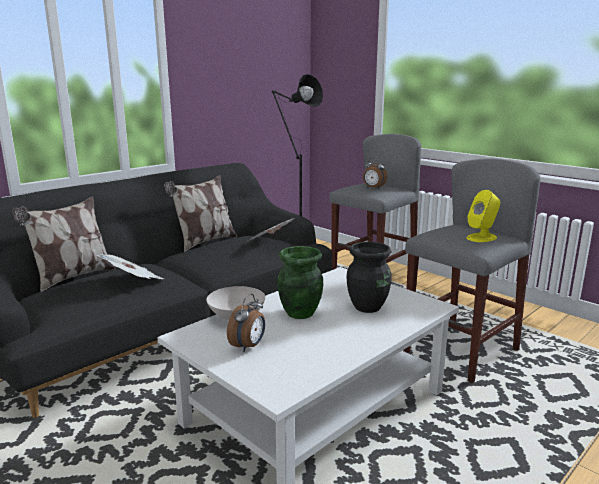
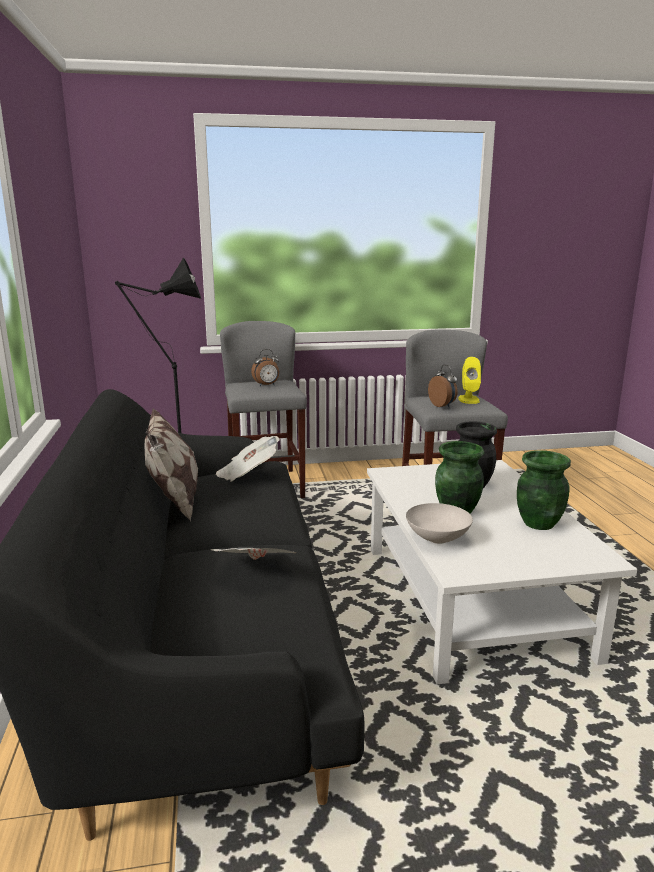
camera: 55 degrees left, 0 degrees up
(72, 277) = (161, 612): pillow -> none
(248, 346) = (507, 549): alarm clock -> alarm clock (443, 405)
(321, 349) = (538, 523): none -> green vase

